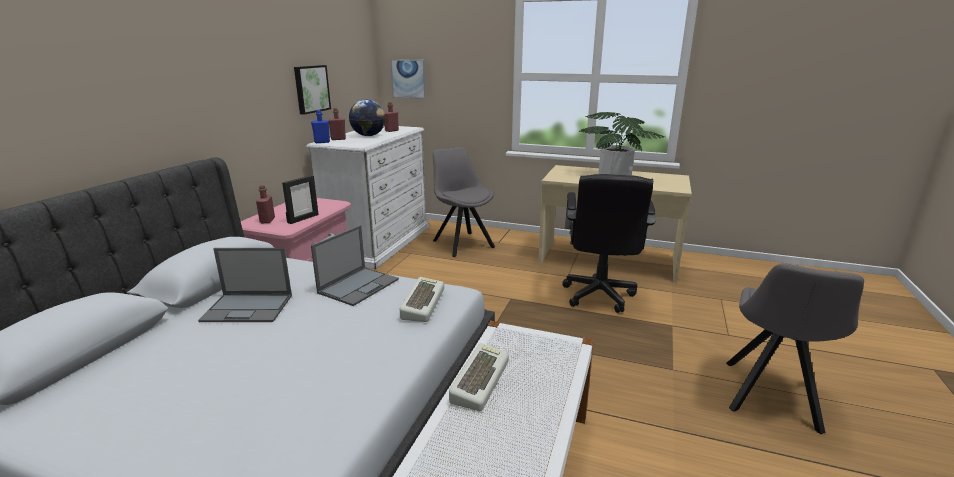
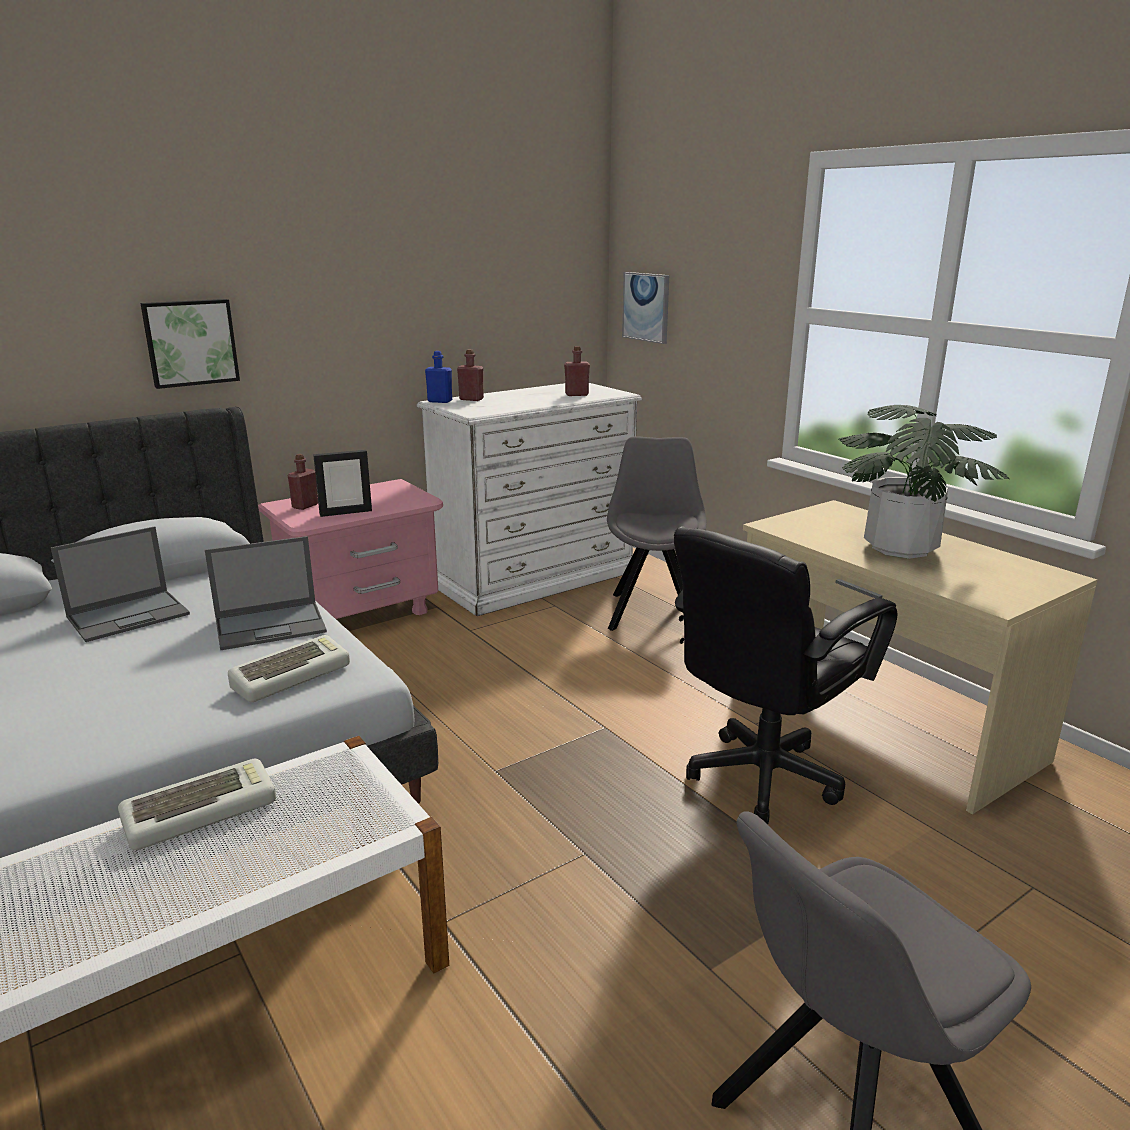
camera: 35 degrees right, 0 degrees up
(249, 308) = (129, 615): laptop -> laptop turned 75 degrees counterclockwise
(311, 89) = (446, 317): picture -> picture (190, 342)
(368, 136) = (523, 399): globe -> none

